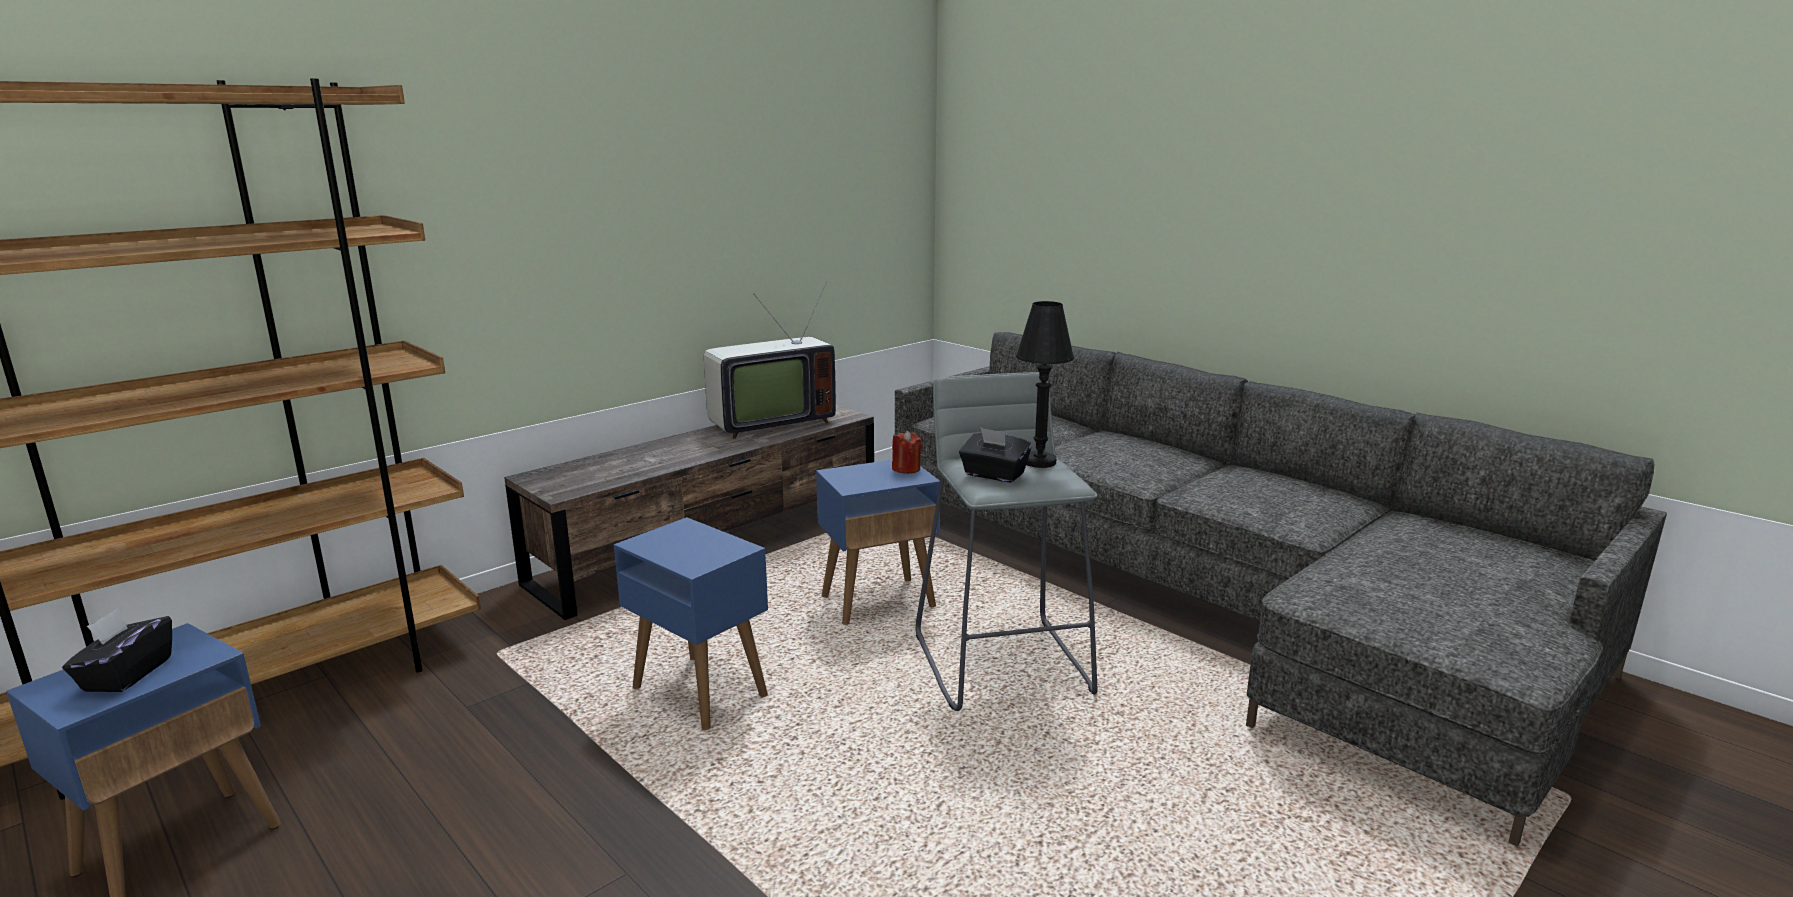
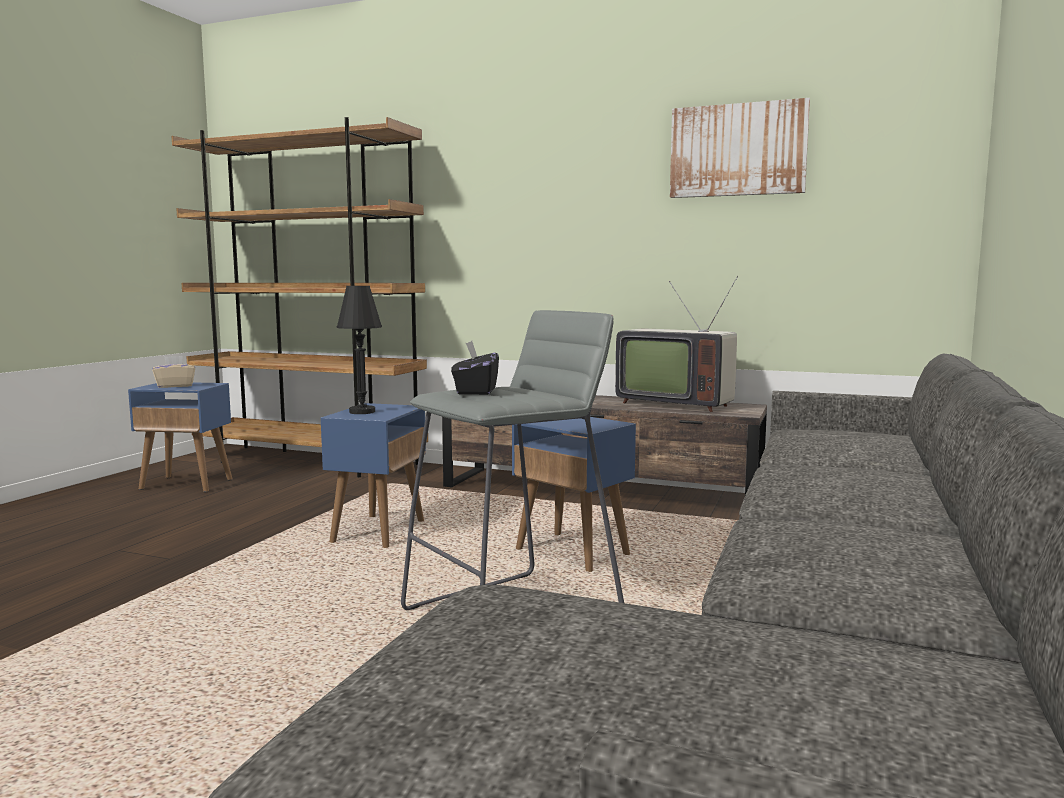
camera: 65 degrees right, 10 degrees down
(127, 675) = (175, 386): black tissue box -> beige tissue box
(772, 141) = (737, 150): none -> picture
(906, 469) = (601, 425): red candle -> none
(1039, 462) = (534, 396): black table lamp -> black table lamp (362, 412)

